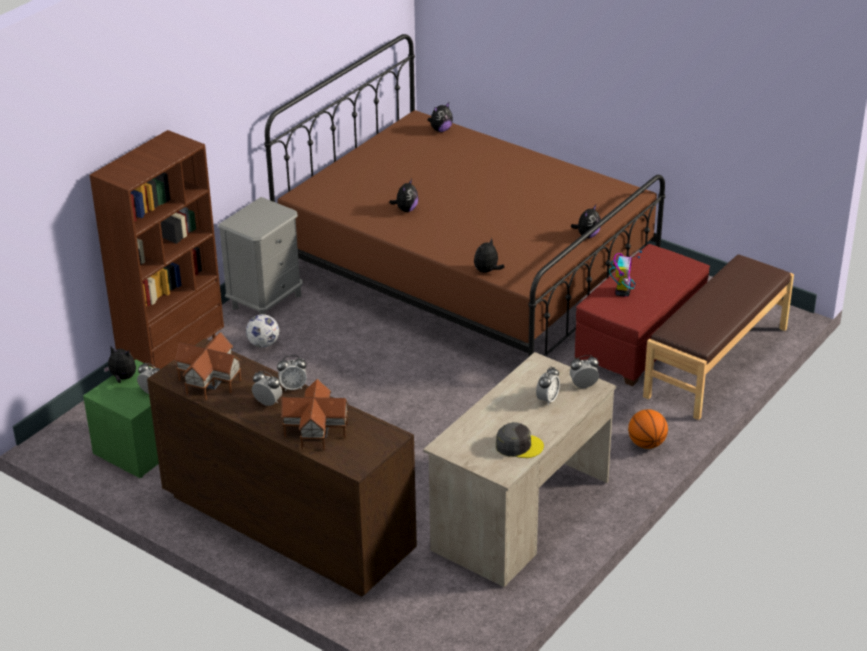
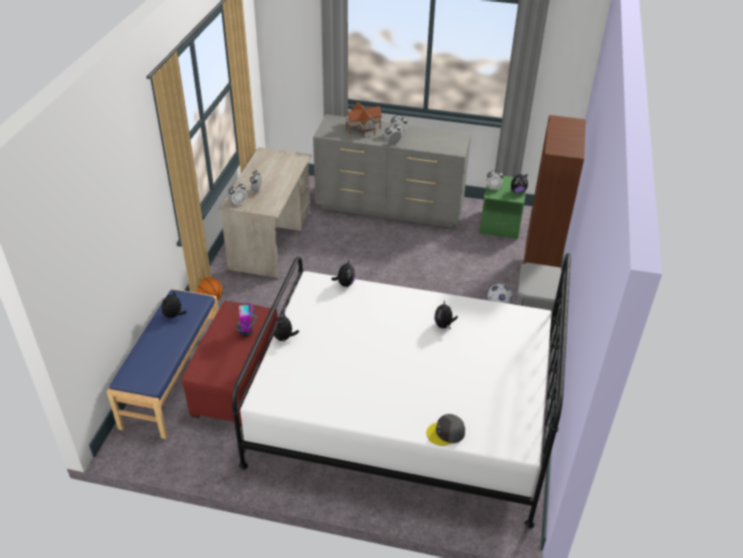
camera: 155 degrees right, 5 degrees up
(211, 380) = (437, 138): toy house -> none
(287, 525) = (390, 207): brown dresser -> grey dresser
(440, 130) = (488, 438): plush toy -> plush toy (174, 315)
(467, 274) = (402, 411): brown bed -> white bed
(518, 445) = (261, 165): grey cap -> grey cap (446, 433)
(717, 362) = (172, 378): brown bench -> blue bench

